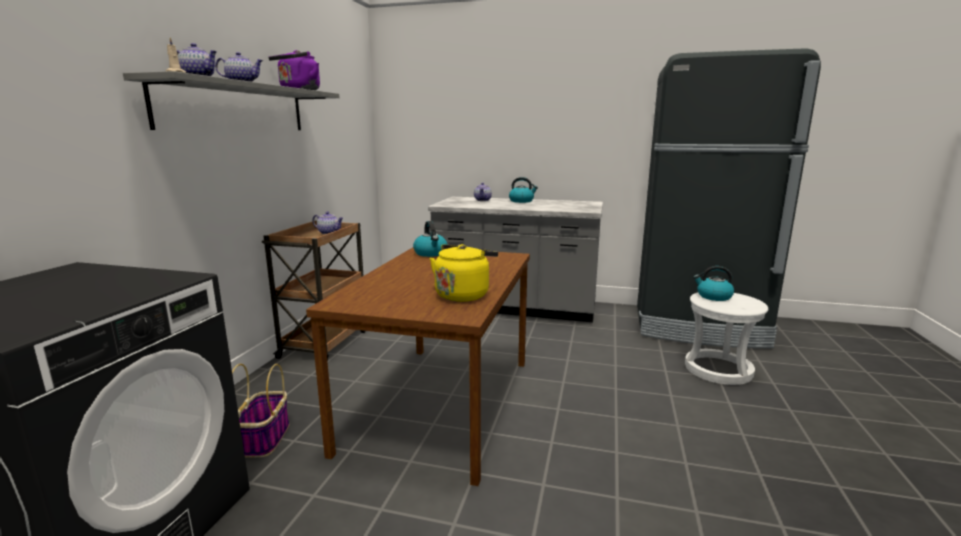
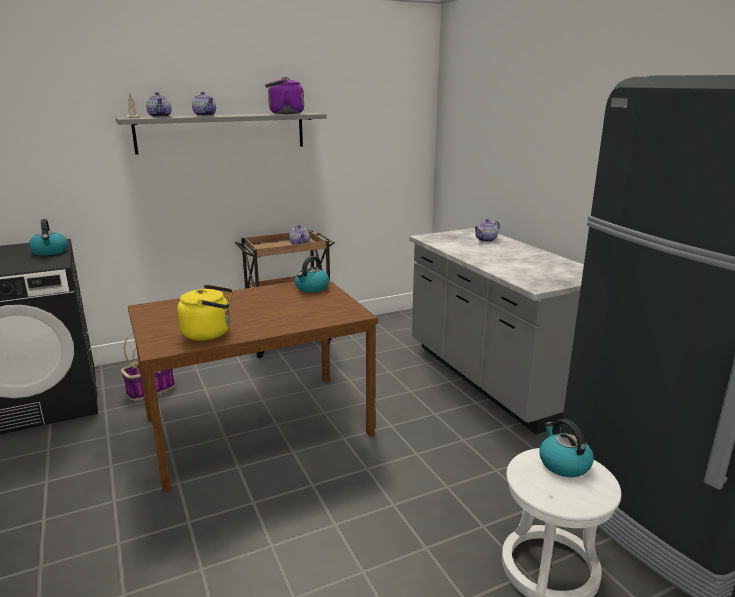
camera: 50 degrees right, 5 degrees up
(522, 201) = (520, 251): kettle -> kettle (50, 252)

